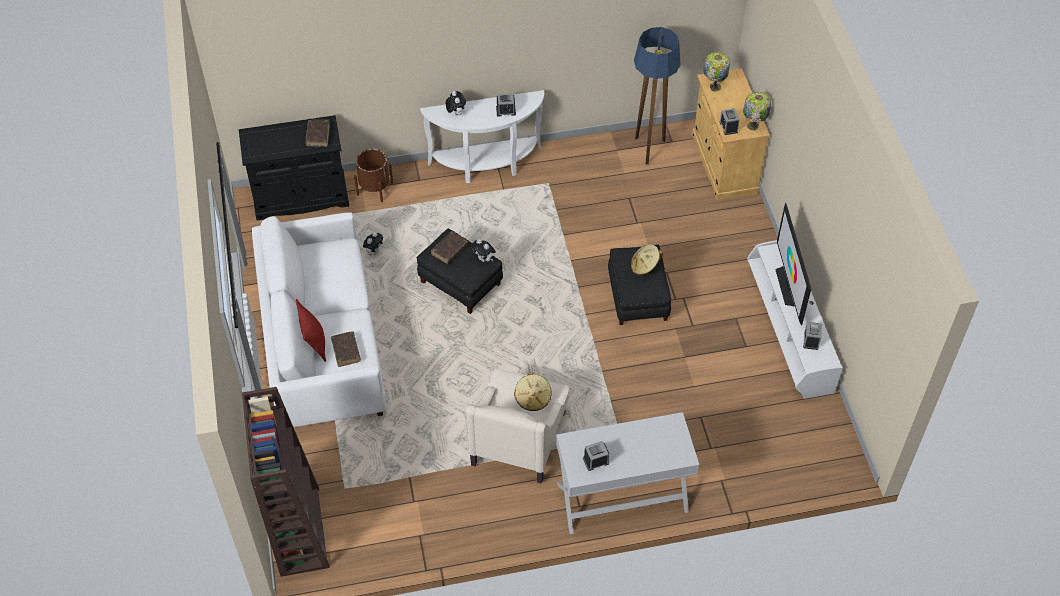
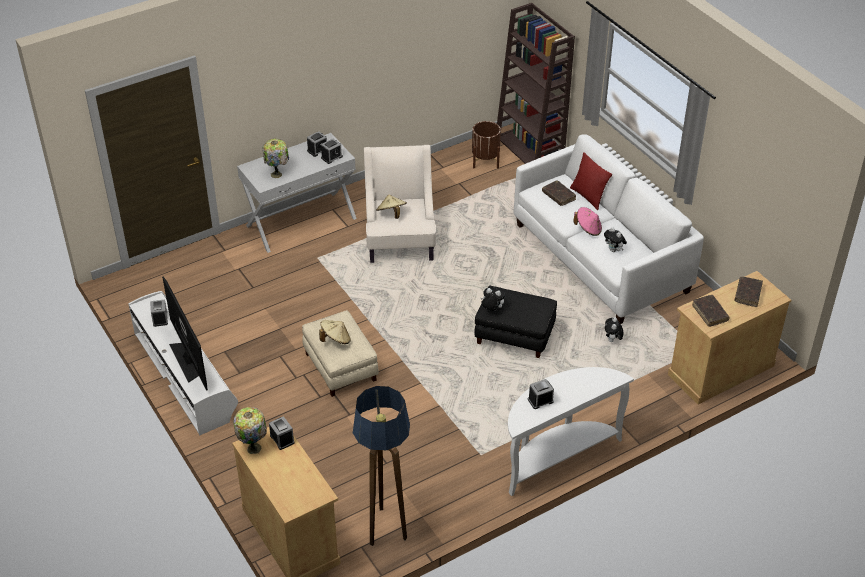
camera: 160 degrees right, 10 degrees down
(300, 197) = (720, 370): black cabinet -> beige cabinet
(343, 300) = (588, 229): none -> pink hat
(375, 188) = (655, 398): brown planter -> brown planter (485, 160)
(449, 250) = (528, 306): brown book -> brown book (747, 294)
(456, 113) = (592, 383): plush toy -> plush toy (614, 250)
(583, 443) = (331, 157): none -> alarm clock
(637, 297) = (341, 367): black ottoman -> beige ottoman
(714, 86) = (312, 486): table lamp -> table lamp (277, 174)

